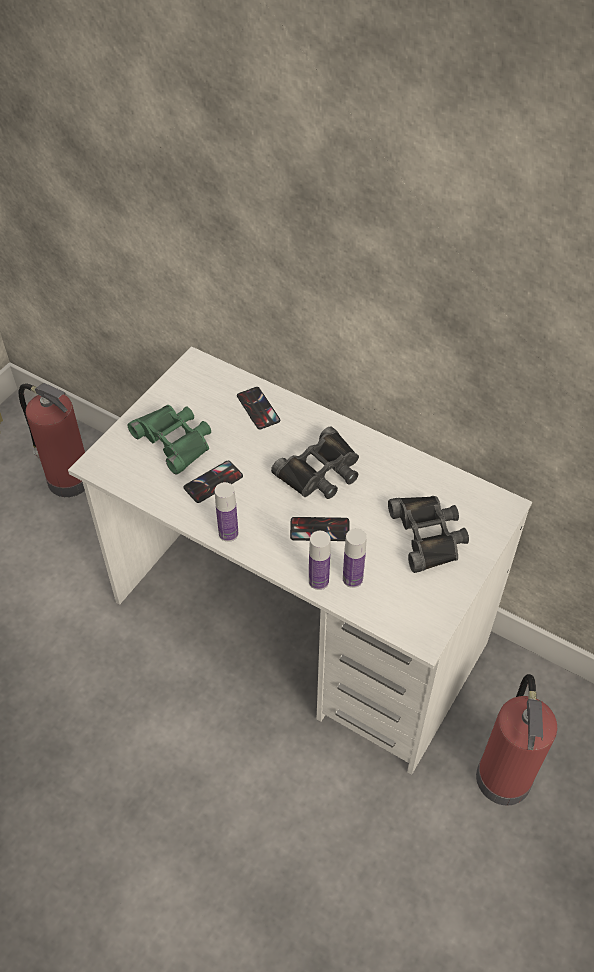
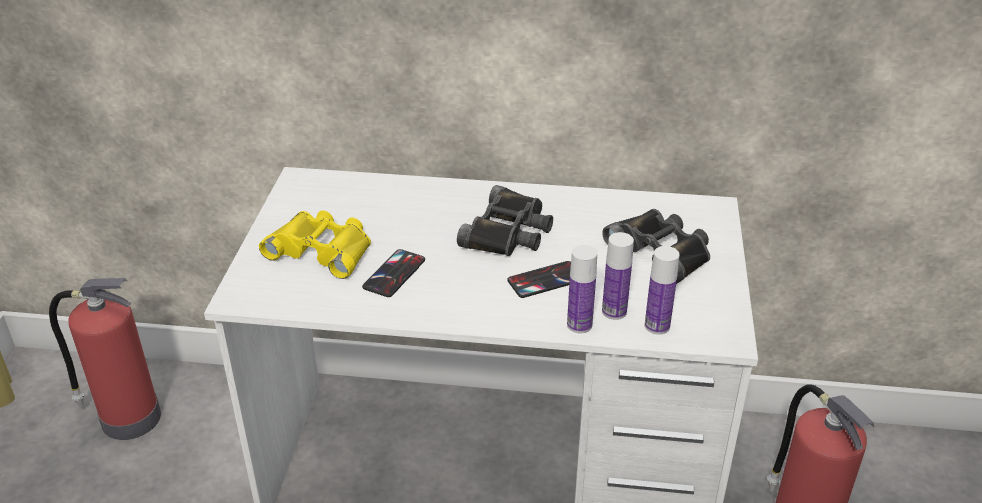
camera: 25 degrees left, 15 degrees down
(175, 440) = (322, 250): green binoculars -> yellow binoculars
(228, 533) = (445, 314): bottle -> bottle (657, 326)
(258, 408) = (399, 198): phone -> none

